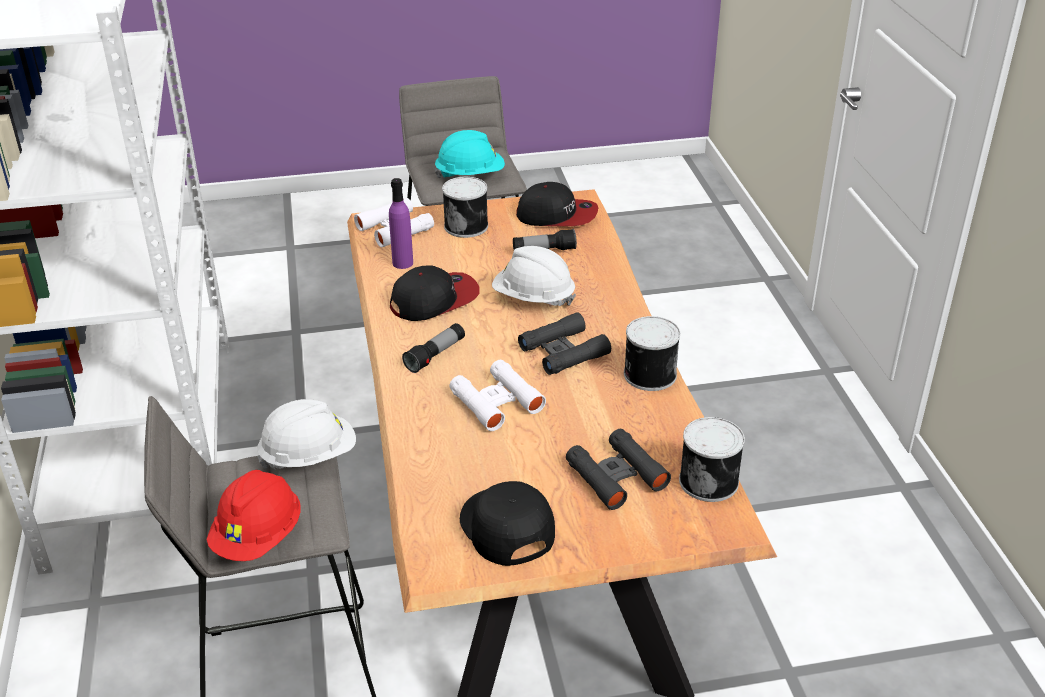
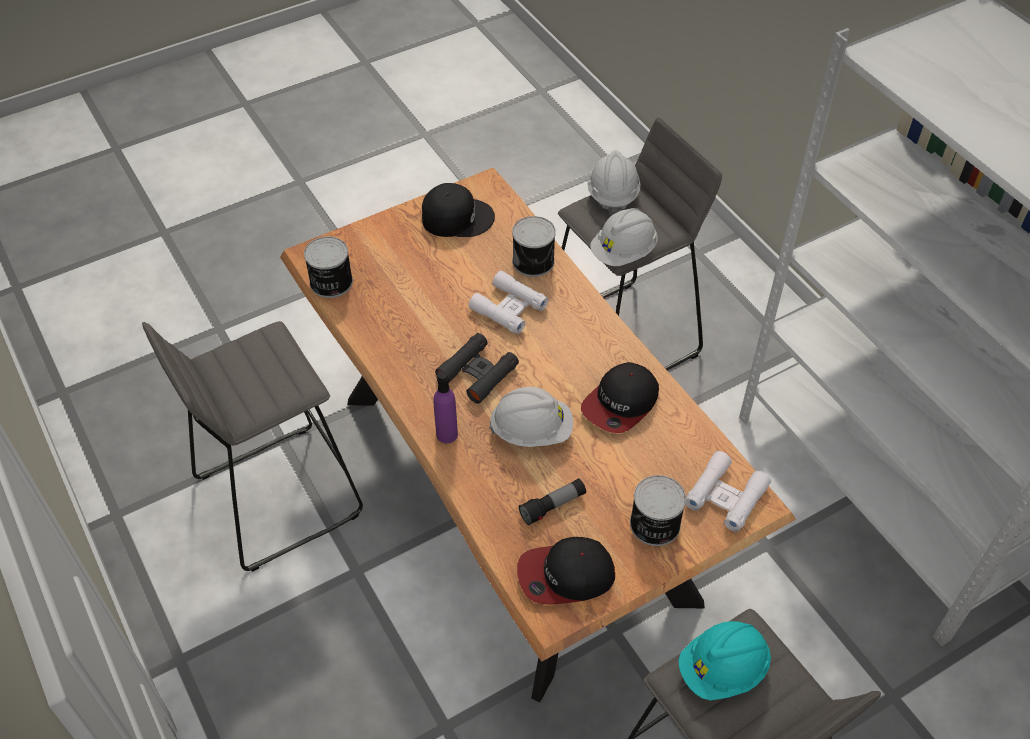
camera: 160 degrees right, 15 degrees up
(258, 537) = (612, 194): red hard hat -> white hard hat
(402, 263) = (682, 445): purple bottle -> purple bottle (447, 434)
(435, 355) = (581, 340): flashlight -> none
(505, 528) = (457, 217): black cap -> black cap turned 45 degrees counterclockwise
(616, 476) = (397, 270): black binoculars -> none
(648, 374) = (398, 367): can -> can (534, 261)
(798, 606) = (277, 496): none -> grey stool

